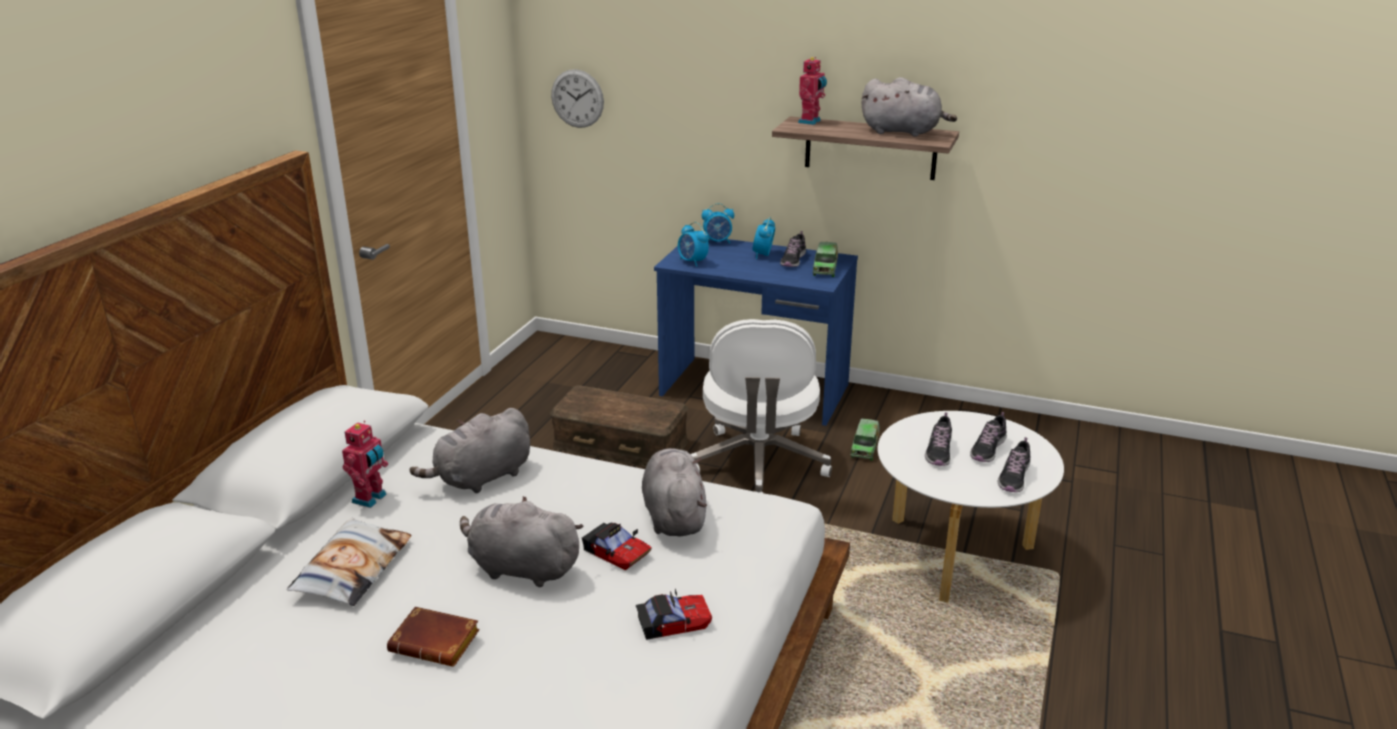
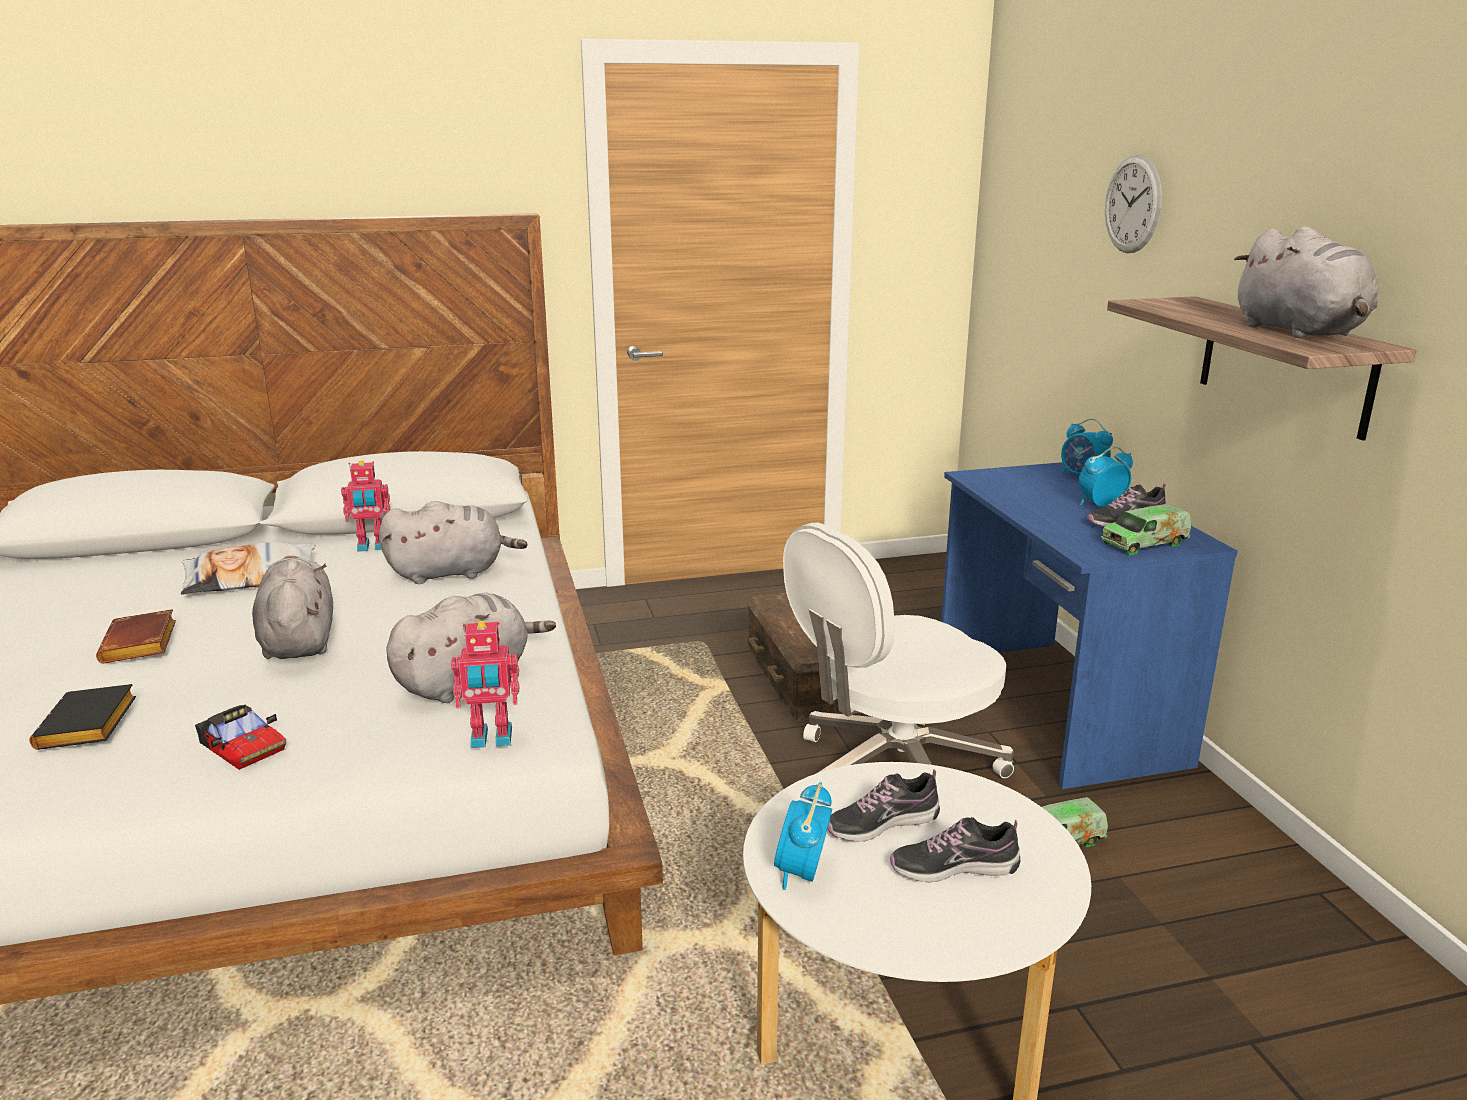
camera: 55 degrees right, 5 degrees down
(481, 478) = (451, 573): grey plush toy -> grey plush toy turned 150 degrees clockwise
(565, 687) = (89, 726): none -> black book
(577, 98) = (1011, 253): wall clock -> wall clock (1133, 204)
(616, 552) = (364, 674): toy car -> none
(692, 262) = (997, 482): alarm clock -> alarm clock (802, 873)
(811, 122) = (1199, 303): toy robot -> toy robot (491, 739)
(1014, 477) = (896, 920): shoe -> none

